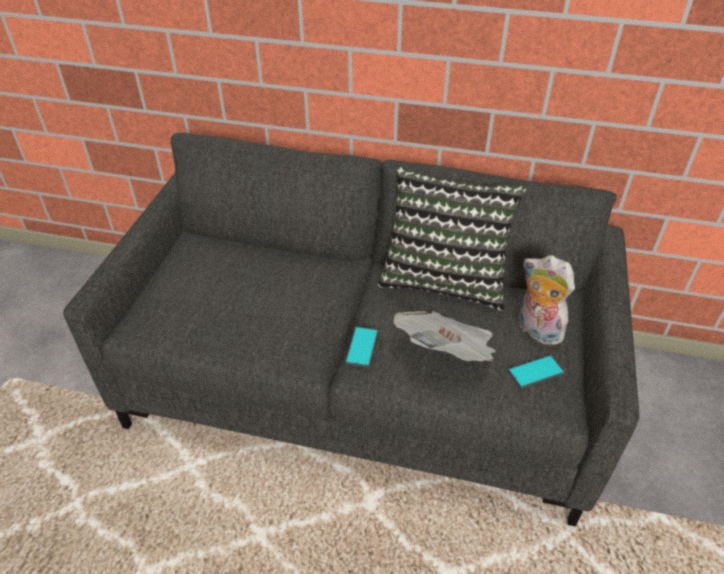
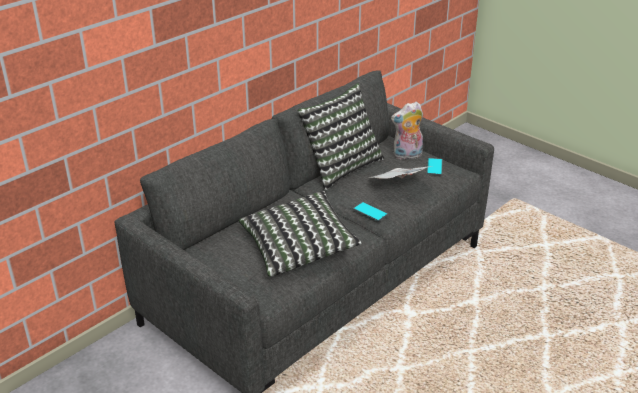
camera: 60 degrees left, 10 degrees down
(237, 314) = (298, 248): none -> pillow

